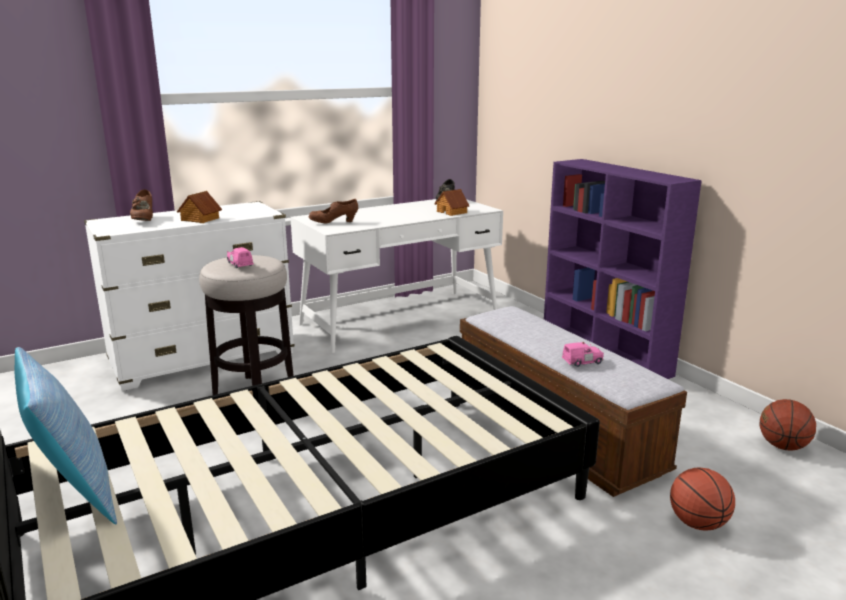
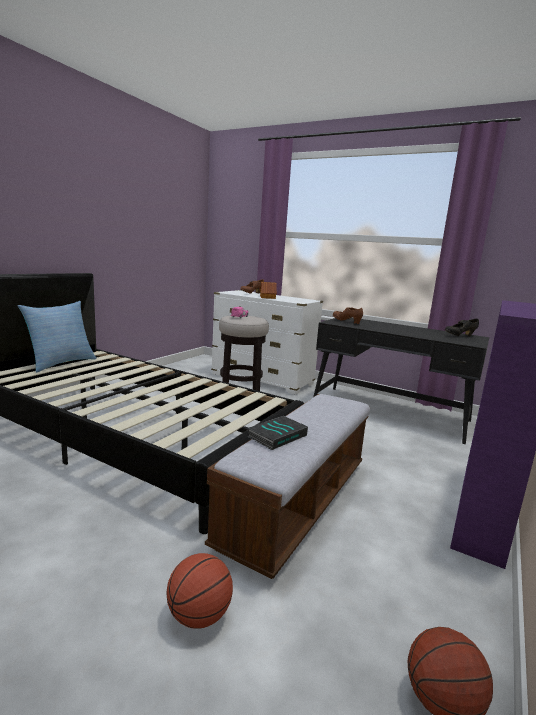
camera: 60 degrees right, 5 degrees down
(400, 319) = (390, 412): white desk -> black desk
(452, 212) = (439, 338): toy house -> none
(583, 362) = (277, 435): pink toy car -> book

